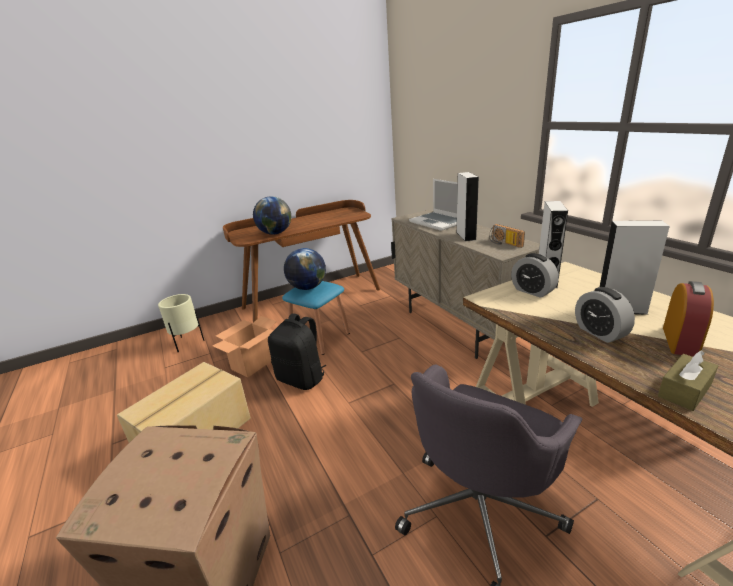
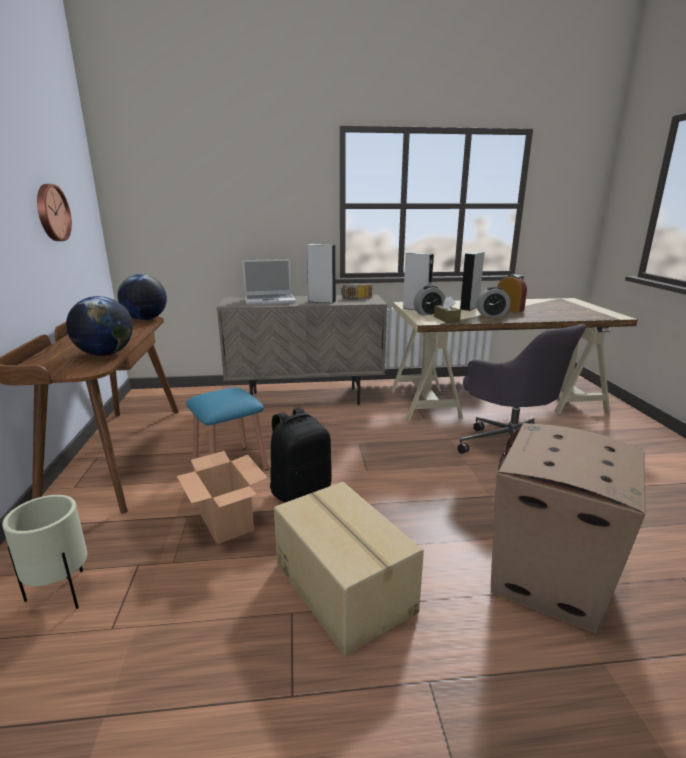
camera: 70 degrees left, 5 degrees down
(307, 288) = (223, 398): globe -> globe (145, 319)
(316, 134) = (51, 213): none -> wall clock
(684, 390) = (549, 317): brown tissue box -> brown tissue box (446, 319)

